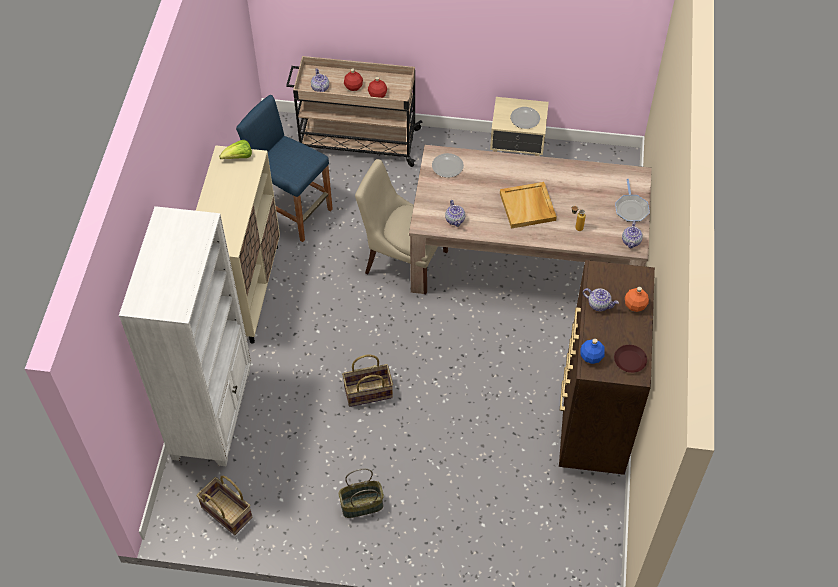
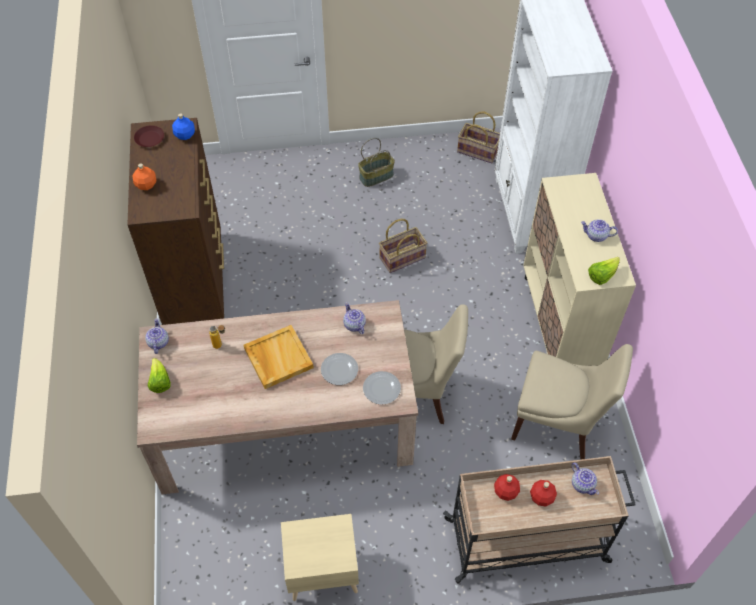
camera: 165 degrees right, 0 degrees up
(292, 211) = (558, 423): blue stool -> beige chair
(525, 119) = (311, 539): plate -> plate (339, 369)
(599, 304) = (181, 179): teapot -> teapot (596, 236)
(631, 209) = (160, 382): frying pan -> lettuce

